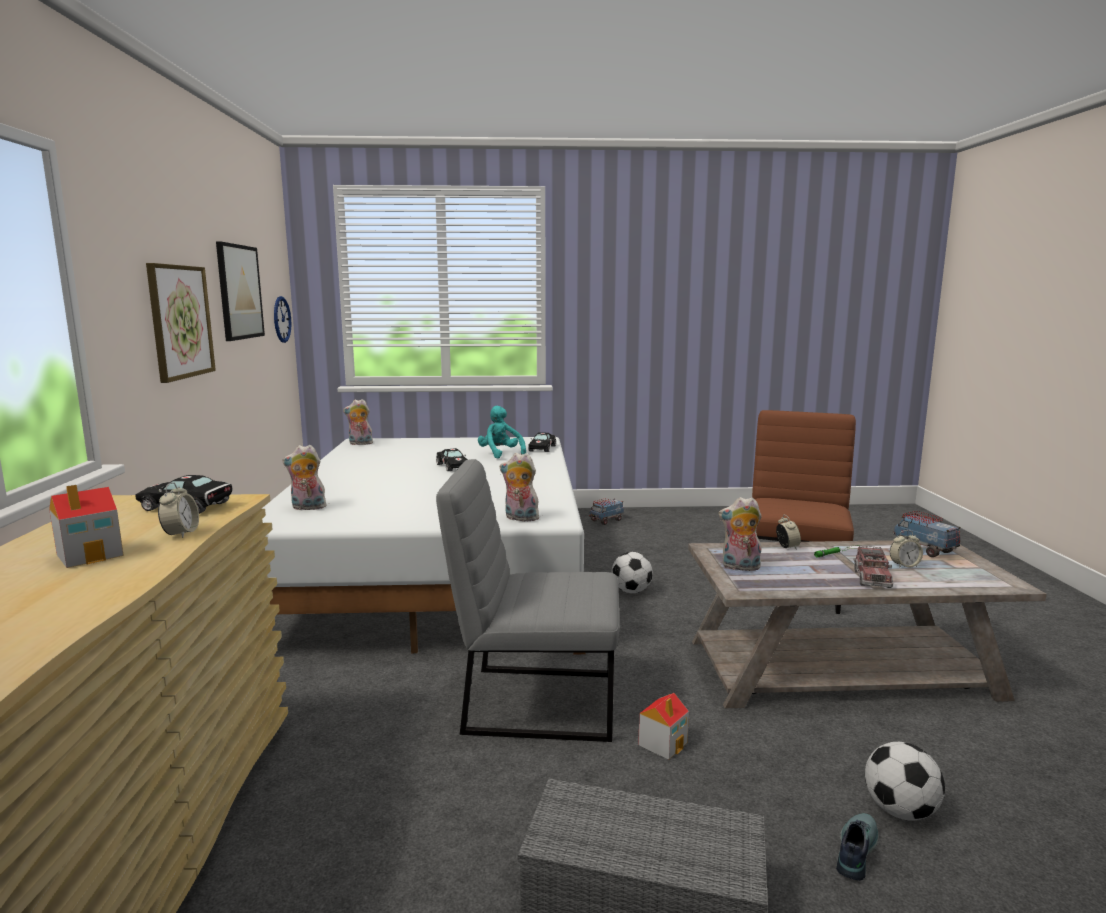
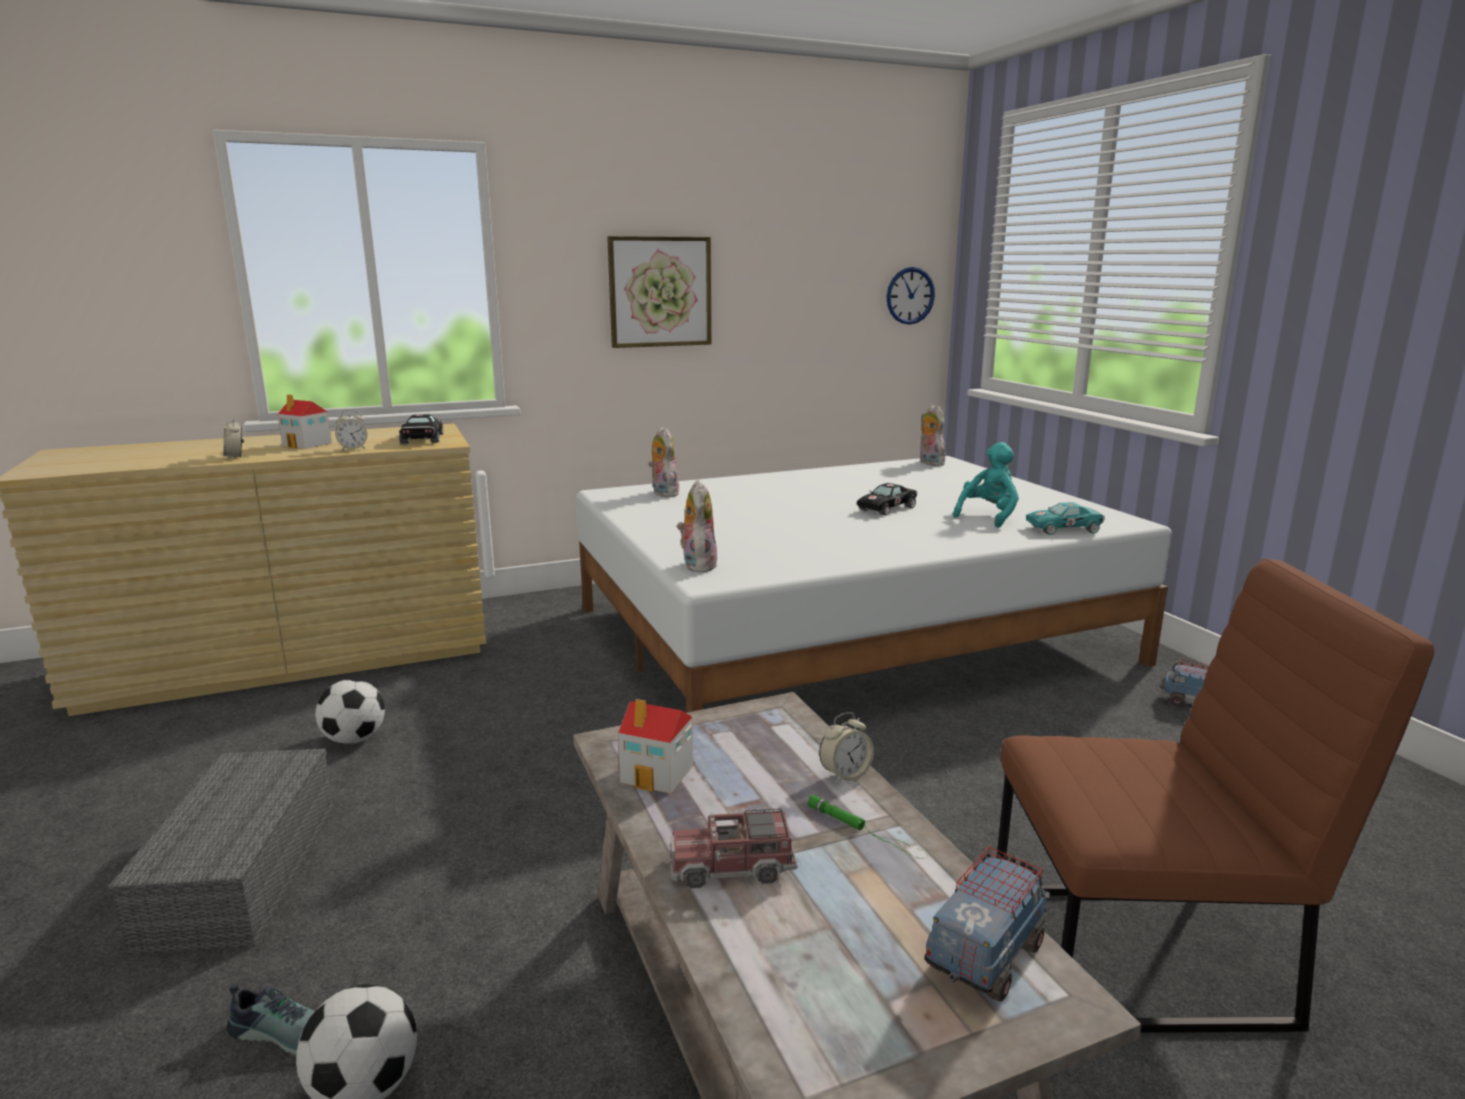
camera: 70 degrees right, 5 degrees up
(239, 292) = (799, 262): picture -> none
(535, 701) = (565, 755): grey chair -> none
(542, 448) = (1065, 529): black toy car -> turquoise toy car
(631, 591) = (919, 771): football -> football (354, 739)
(663, 743) = (500, 853): toy house -> toy house (658, 773)
(740, 567) = (707, 737): plush toy -> none
(904, 566) = (838, 915): alarm clock -> alarm clock (235, 457)

